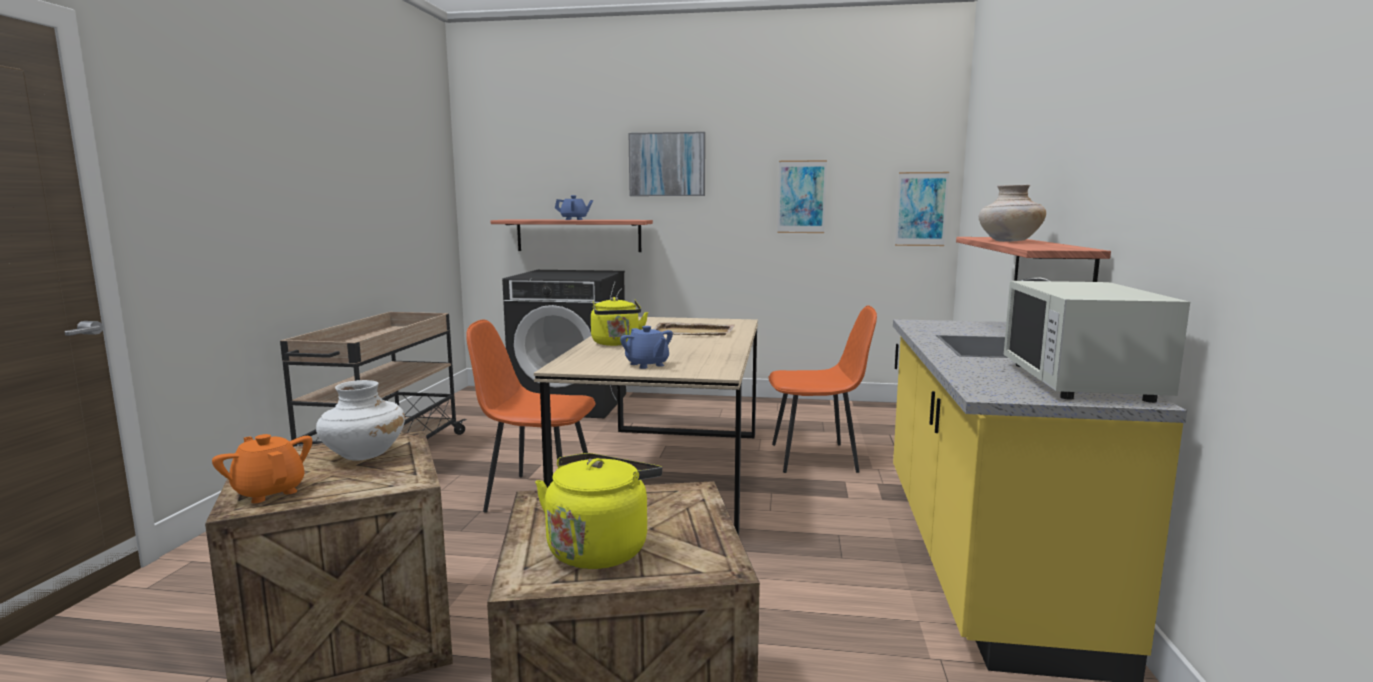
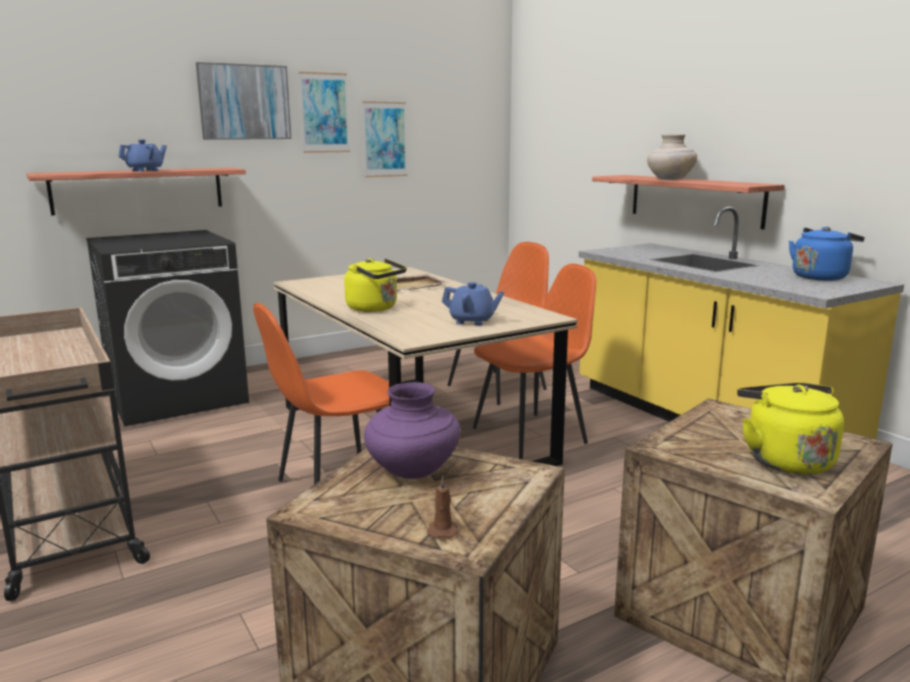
camera: 40 degrees left, 5 degrees up
(269, 492) = (443, 530): orange teapot -> brown candle
(363, 455) = (412, 471): white vase -> purple vase
(761, 506) = (531, 435): none -> orange chair
(921, 209) = (482, 150): picture -> picture (324, 113)
(1080, 382) = (821, 277): white microwave -> blue kettle

